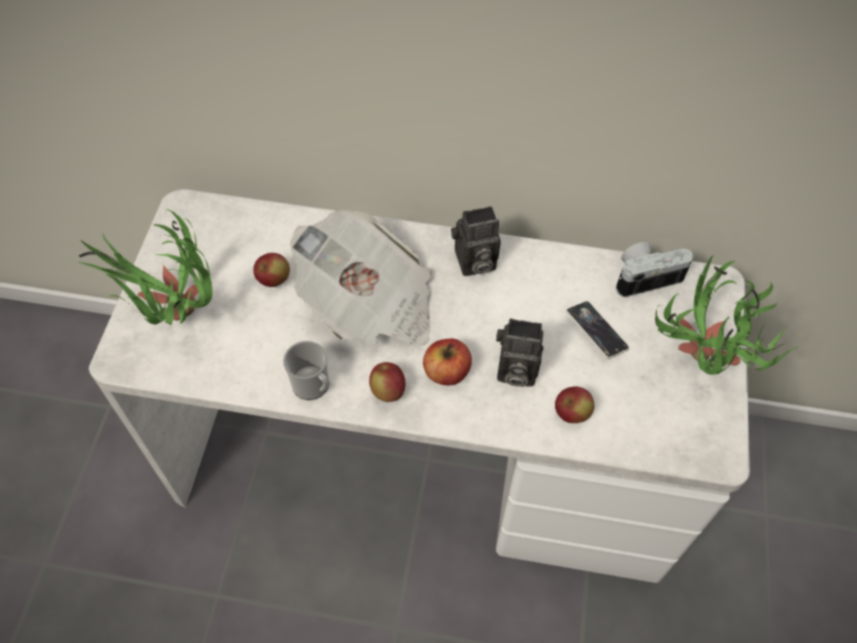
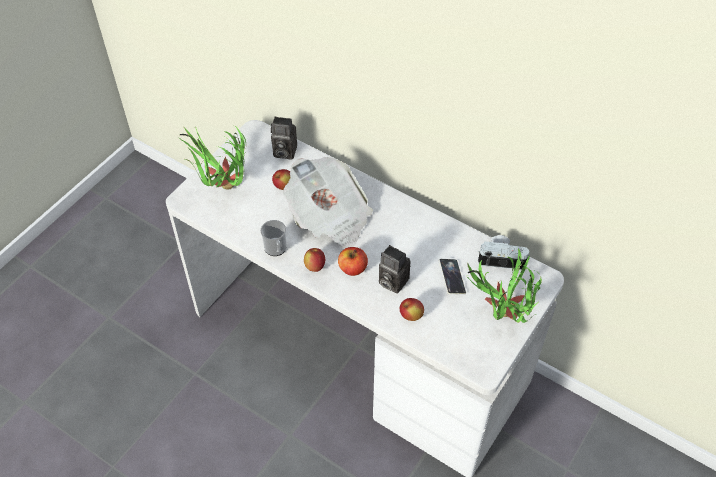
camera: 25 degrees right, 5 degrees down
(473, 263) = (401, 215): camera -> camera (283, 152)

